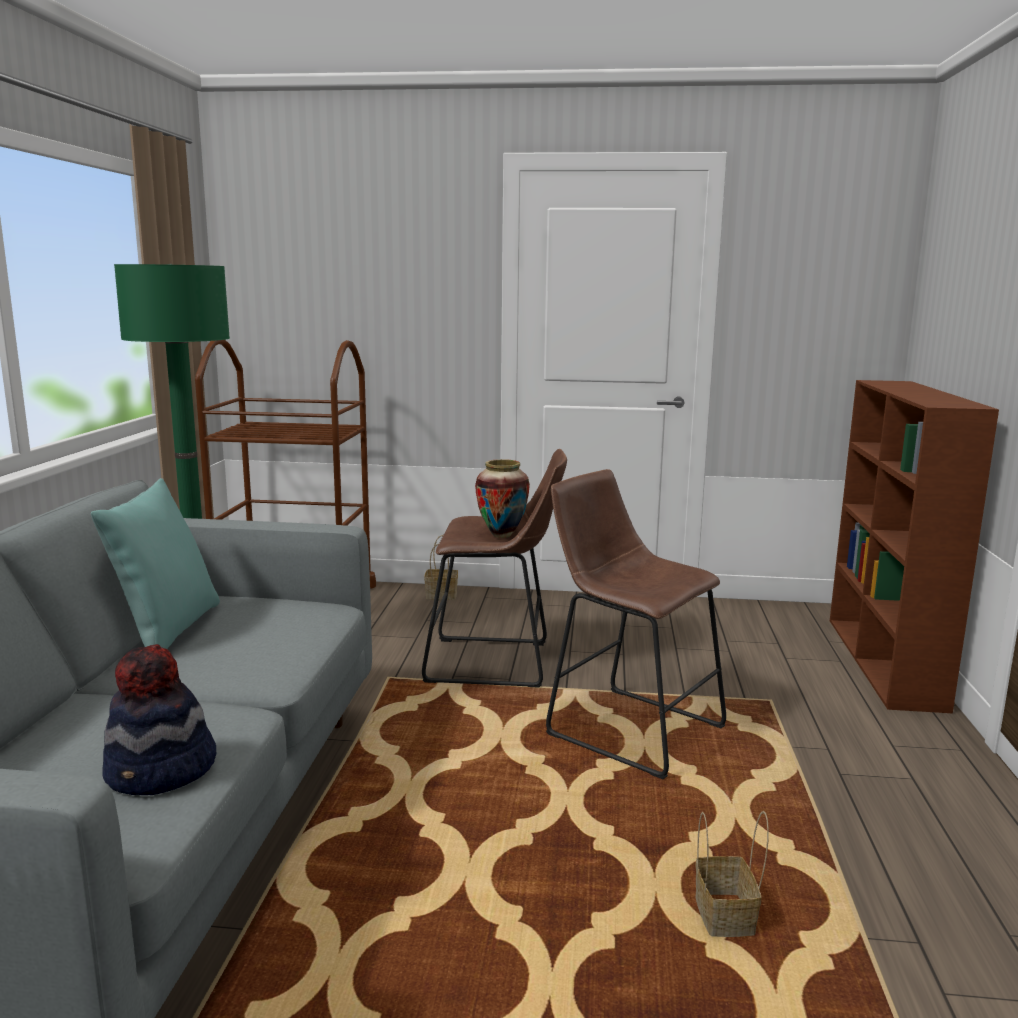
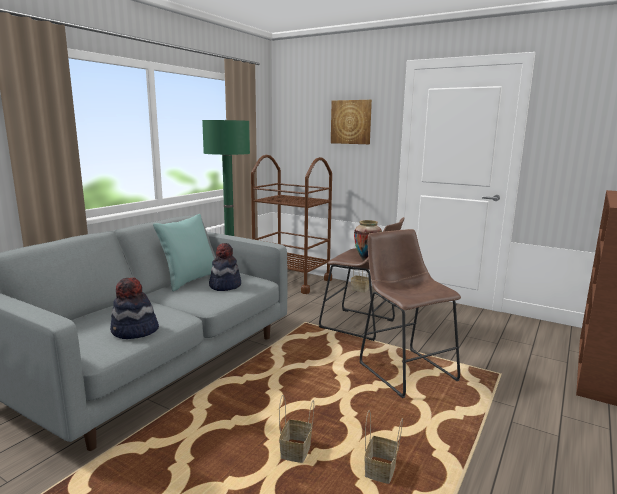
camera: 25 degrees right, 0 degrees up
(261, 630) = (225, 286): none -> hat
(396, 269) = (351, 122): none -> picture
(565, 933) = (296, 452): none -> basket

